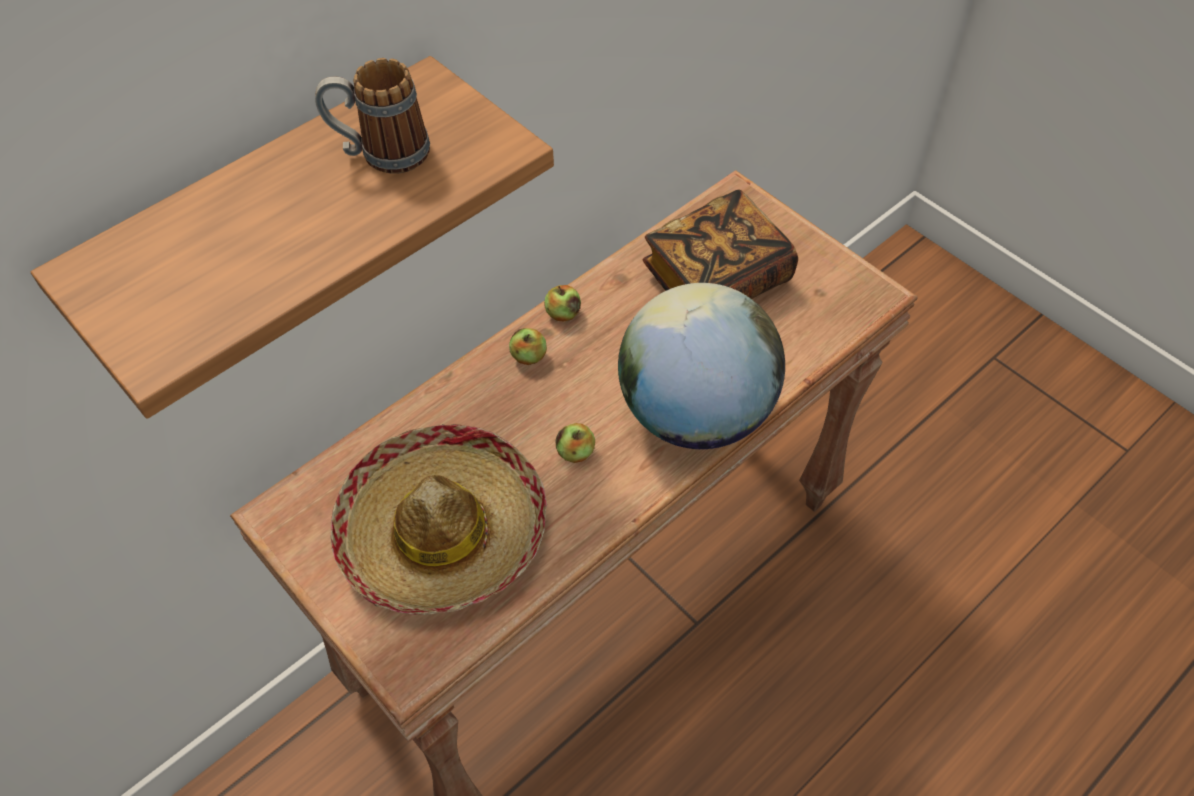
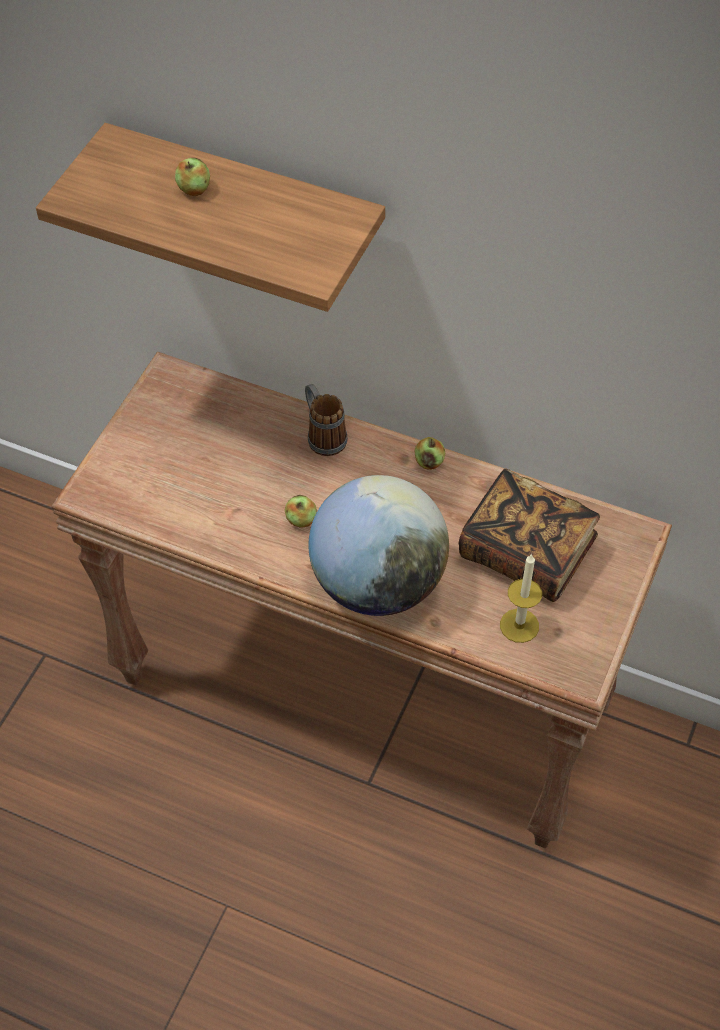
camera: 65 degrees right, 0 degrees up
(381, 154) = (274, 221): mug -> mug (323, 435)
(443, 532) = (197, 469): hat -> none
(528, 357) = (374, 457): apple -> apple (194, 189)
(800, 318) = (519, 625): none -> candle

